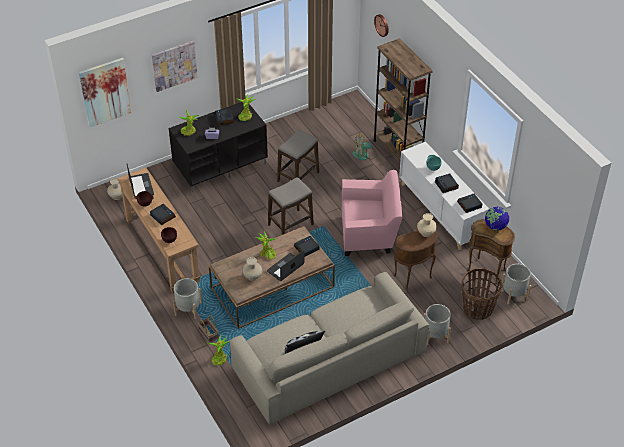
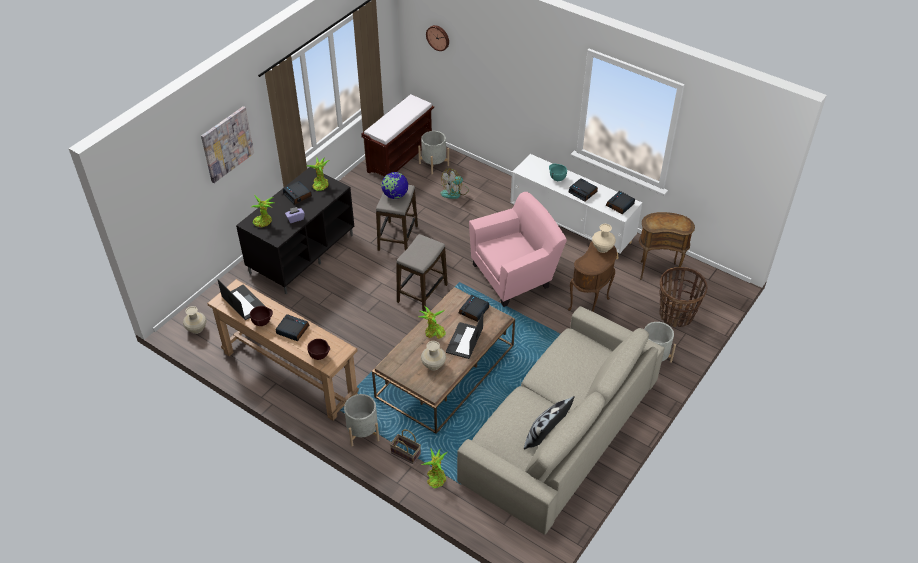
camera: 25 degrees left, 0 degrees up
(105, 92) = (156, 200): picture -> none
(339, 113) = (400, 157): none -> brown bench
(397, 152) = (487, 179): brown bookcase -> none
(495, 226) = (667, 218): globe -> globe (395, 195)
(514, 294) = (701, 286): grey planter -> grey planter (434, 164)

